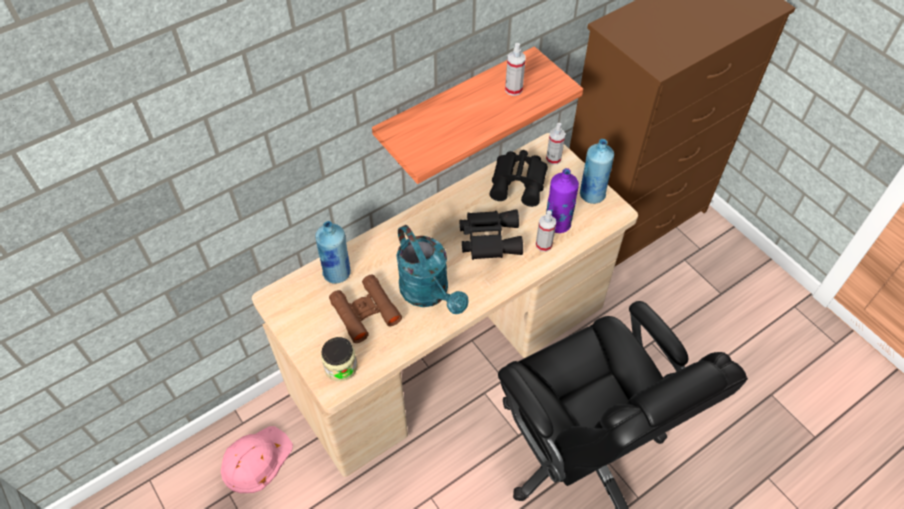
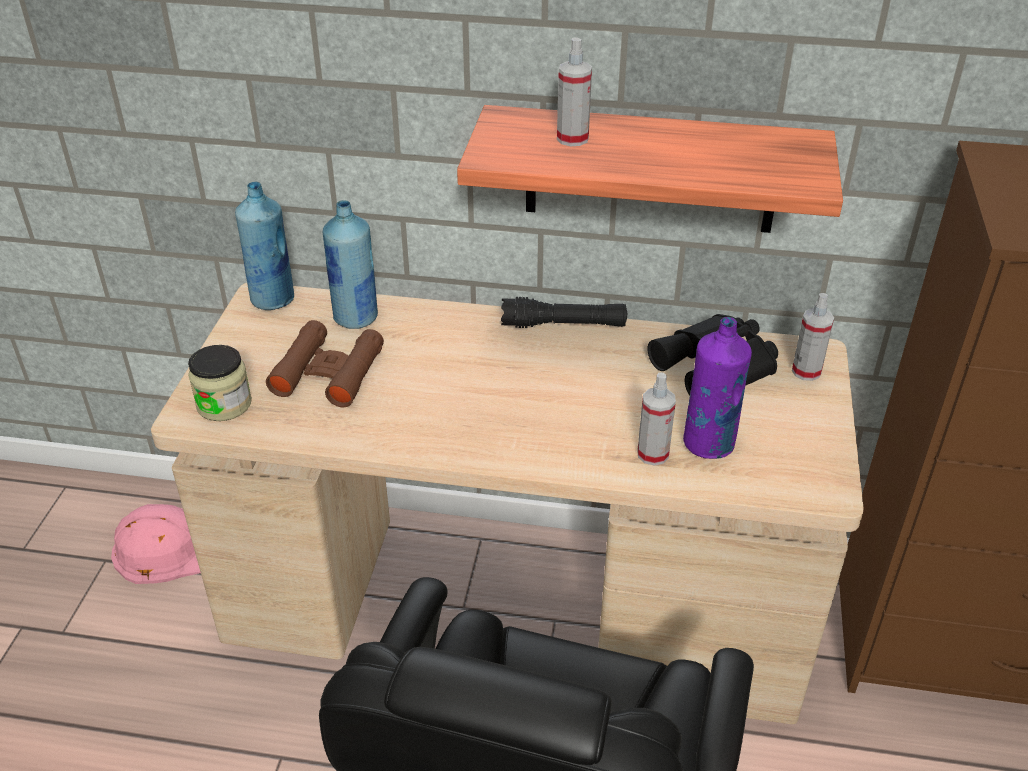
camera: 45 degrees right, 15 degrees down
(429, 293) = (425, 404): turquoise watering can -> none
(434, 206) = (563, 325): none -> black flashlight
(489, 238) = (586, 398): black binoculars -> none
(513, 89) = (729, 154): spray bottle -> spray bottle (572, 138)
(592, 194) = (812, 444): blue bottle -> blue bottle (273, 299)

